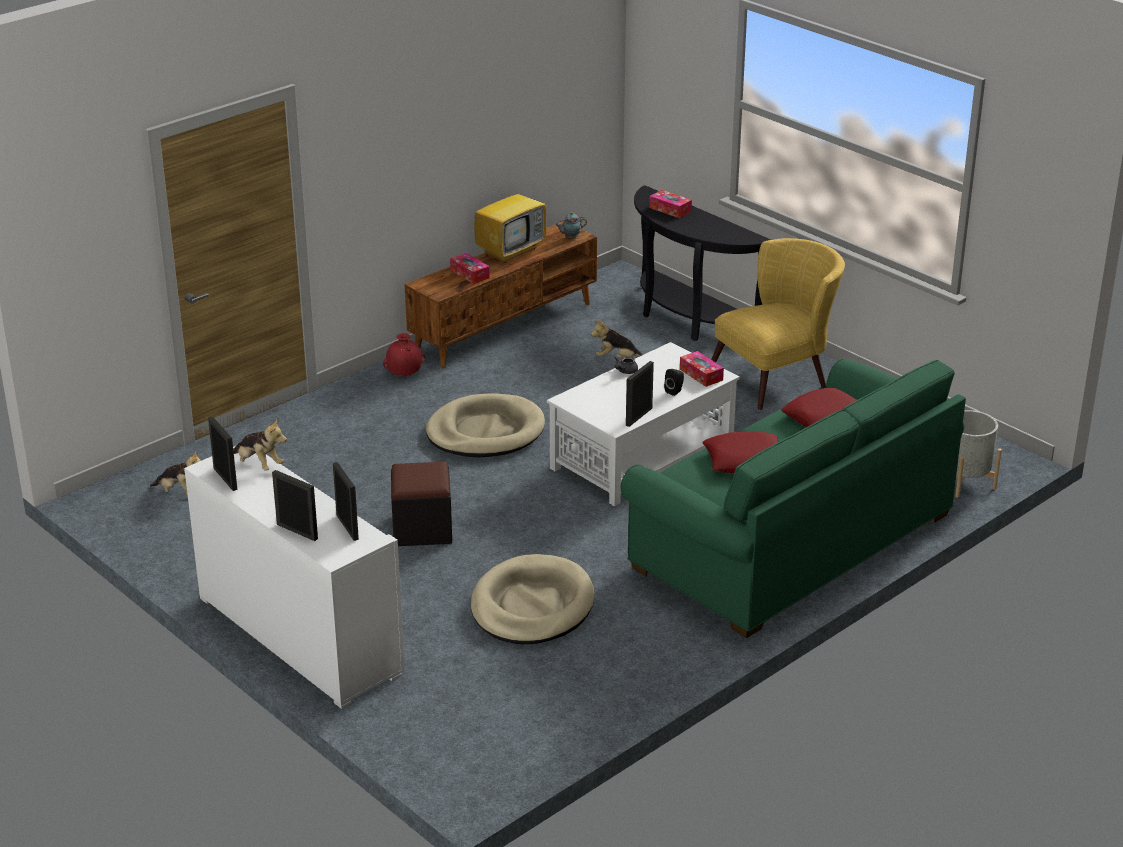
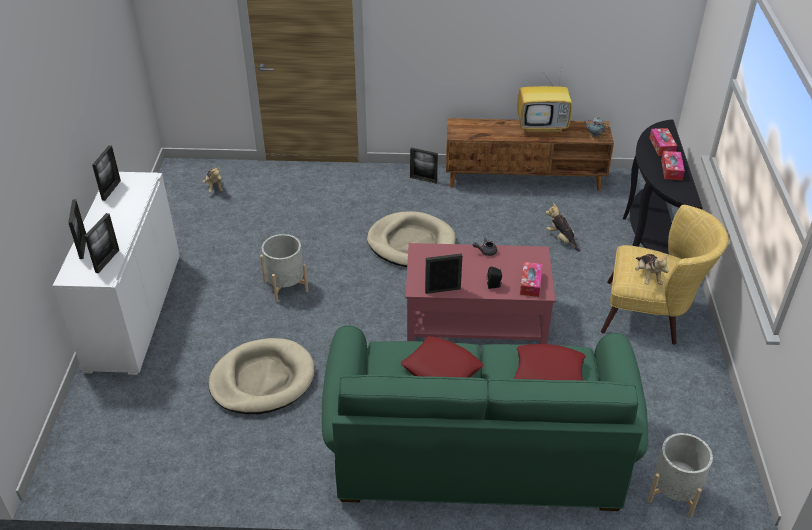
camera: 45 degrees right, 10 degrees up
(258, 464) = (139, 191): plush toy -> plush toy (647, 276)
(405, 375) = (423, 179): red vase -> picture frame
(422, 529) = (285, 286): black ottoman -> grey planter
(469, 274) = (494, 130): tissue box -> tissue box (671, 170)
(641, 456) = (475, 318): white coffee table -> red coffee table

